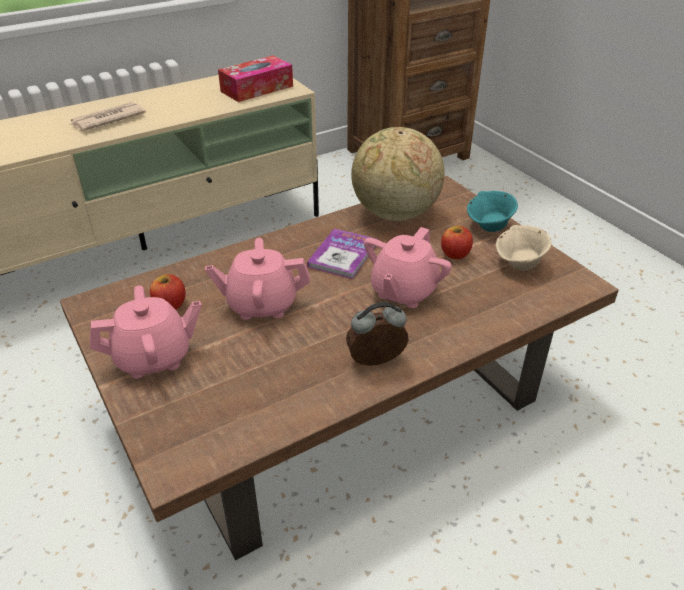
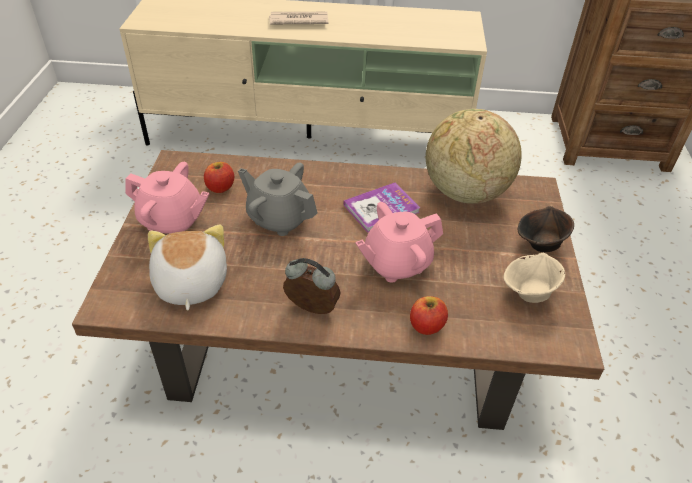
camera: 35 degrees right, 5 degrees up
(239, 402) = (189, 284): none -> plush toy
(257, 89) = (440, 31): tissue box -> none
(261, 304) = (279, 218): pink teapot -> grey teapot
(455, 254) = (478, 254): apple -> apple (426, 325)
(489, 227) = (540, 244): turquoise bowl -> brown bowl

